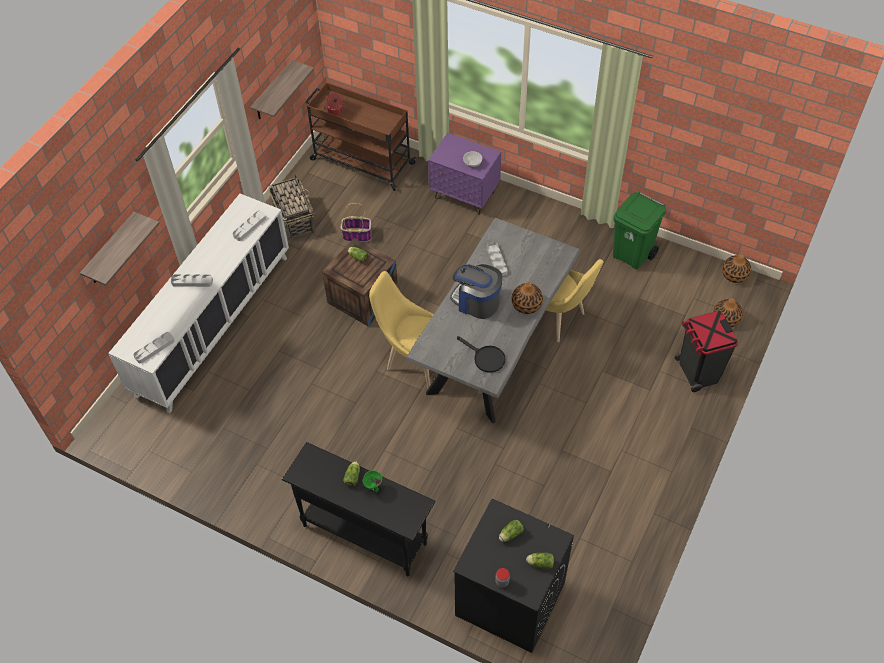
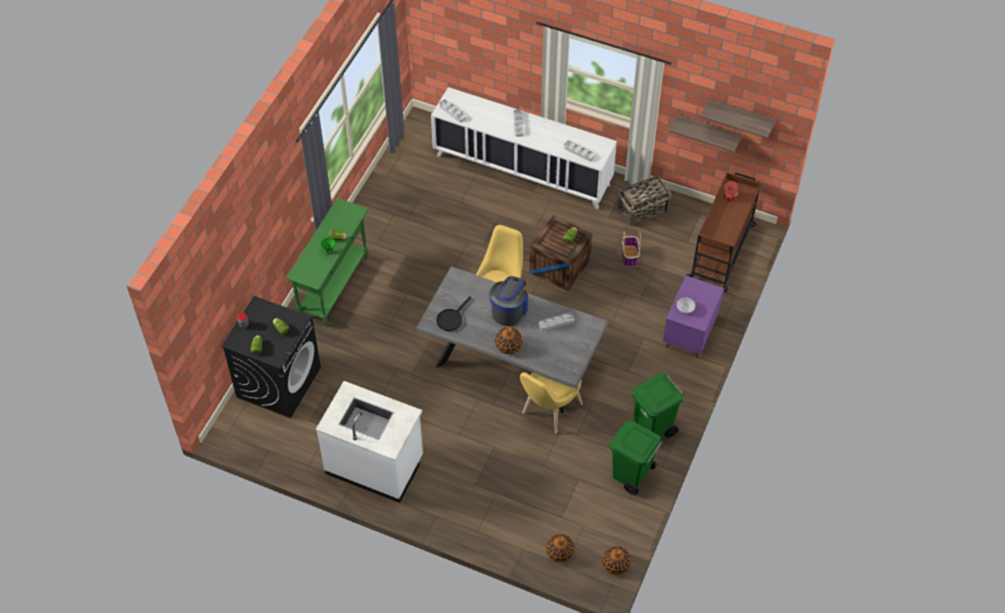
camera: 85 degrees right, 0 degrees up
(110, 250) = (498, 48): shelf -> shelf (740, 117)
(364, 534) = (334, 287): black console table -> green console table
(576, 233) = (653, 427): none -> green trash can
(629, 488) = (375, 465): none -> white counter
(697, 372) = (496, 524): black trash can -> none

